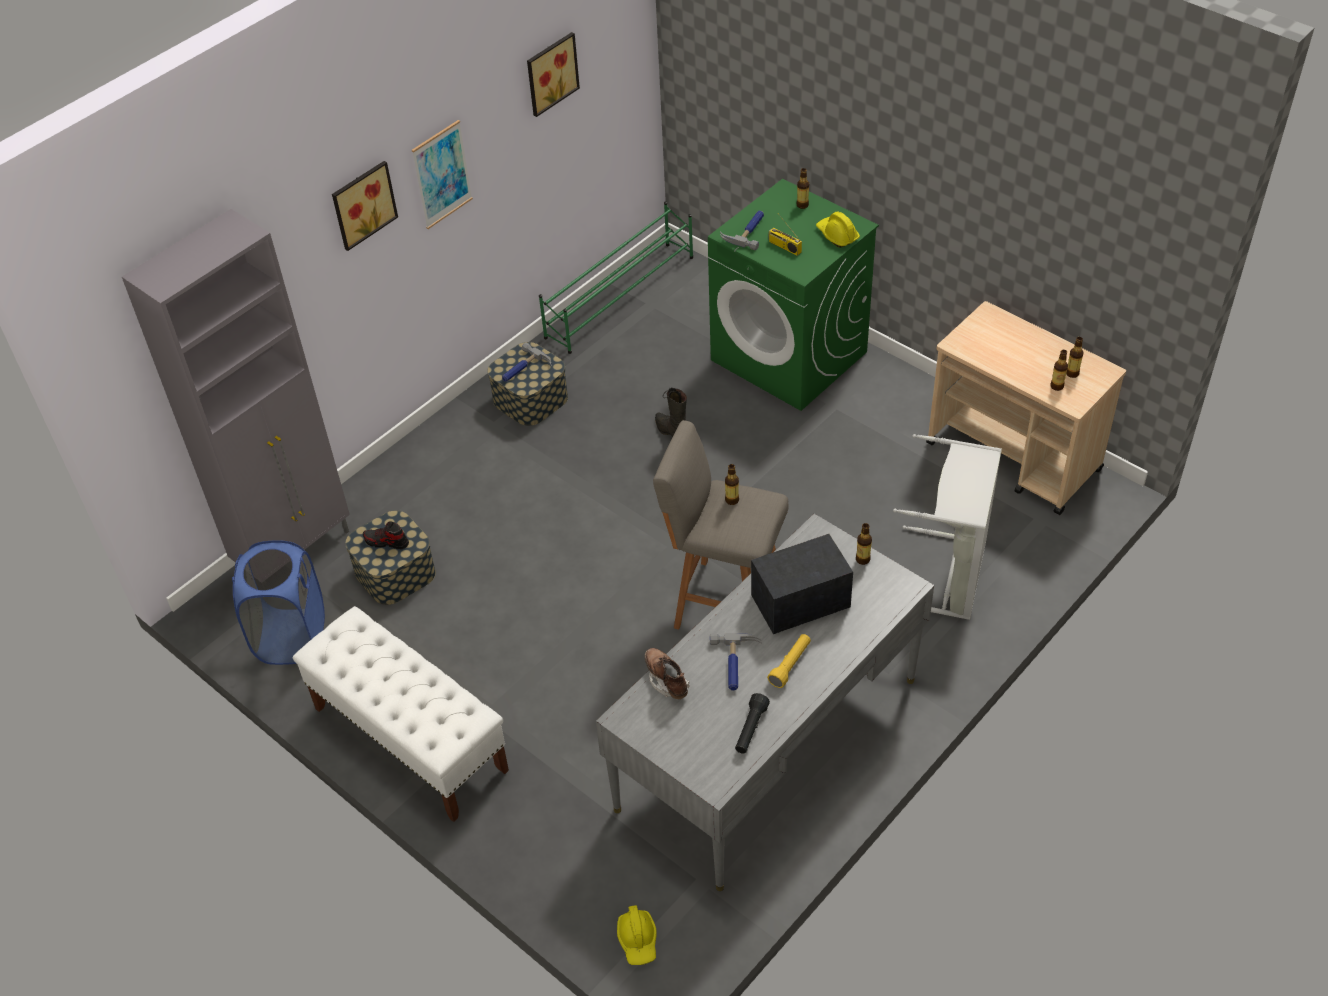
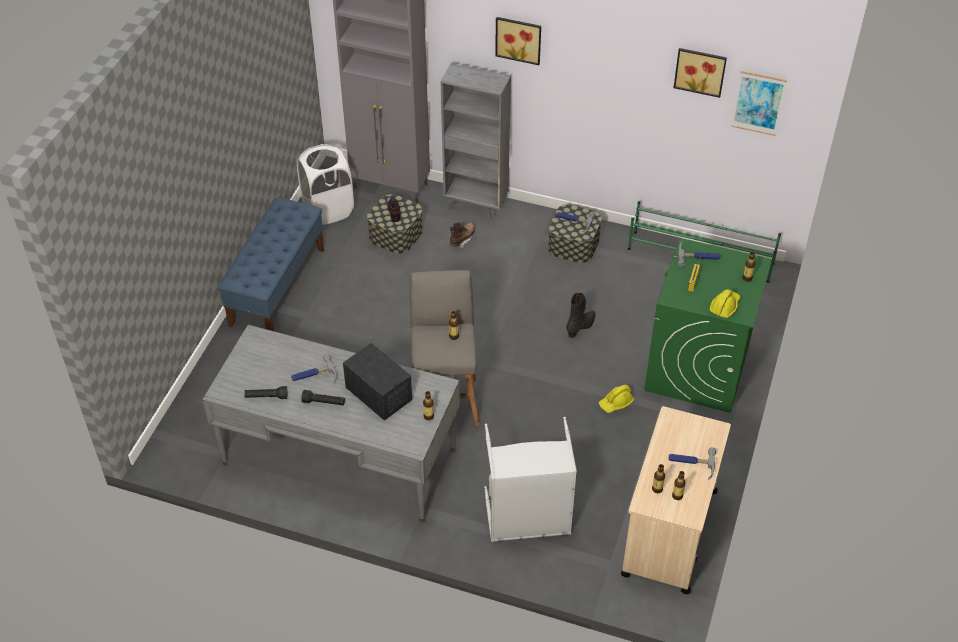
camera: 65 degrees right, 0 degrees up
(291, 637) = (328, 209): blue laundry basket -> white laundry basket
(398, 471) = (476, 206): none -> grey bookcase
(409, 739) = (277, 286): white bench -> blue bench
(442, 174) = (586, 67): picture -> picture (758, 103)
(638, 940) = (177, 435): yellow hard hat -> yellow hard hat (616, 403)
(666, 680) = (289, 347): brown boot -> brown boot (462, 239)
(790, 665) = (324, 402): yellow flashlight -> black flashlight
(1031, 348) = (691, 464): none -> hammer

